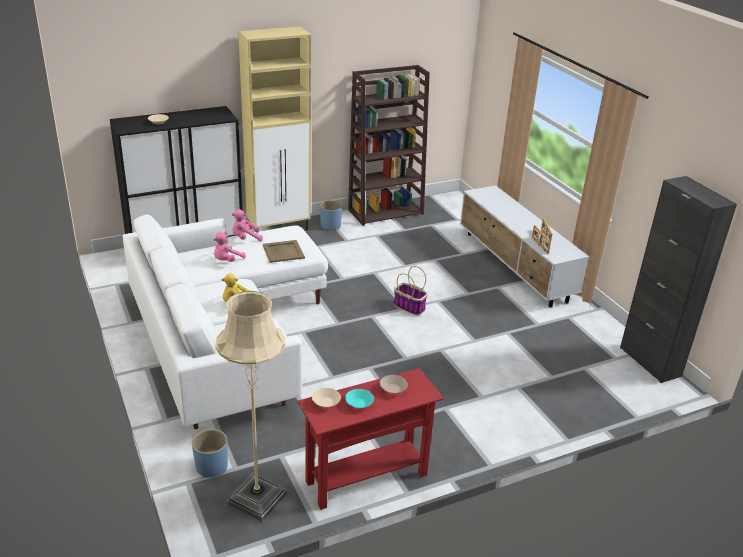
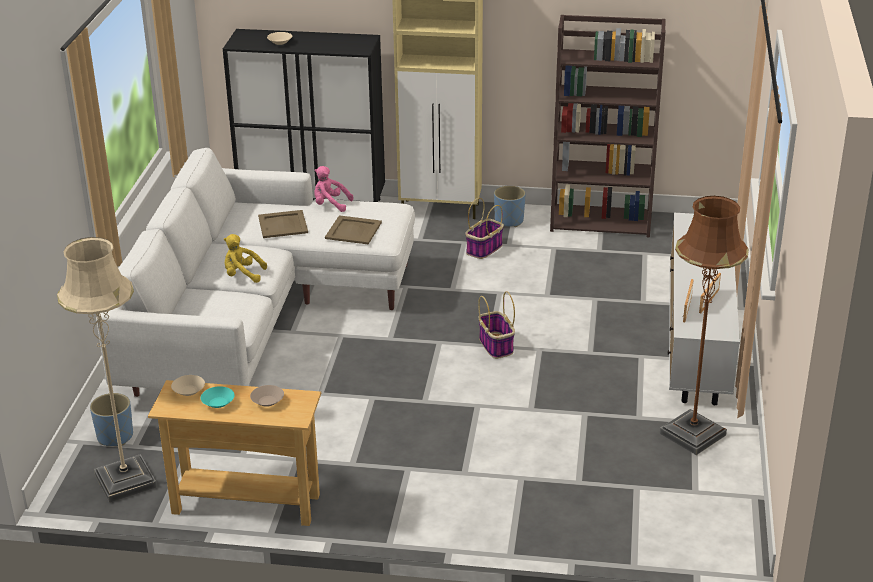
camera: 35 degrees right, 0 degrees up
(227, 260) = (282, 224): pink plush toy -> beige tray
(335, 247) = (484, 249): none -> basket
(366, 478) = (246, 504): red console table -> beige console table
(576, 324) = (692, 434): none -> brown floor lamp
(650, 362) = (739, 512): black cabinet -> none

